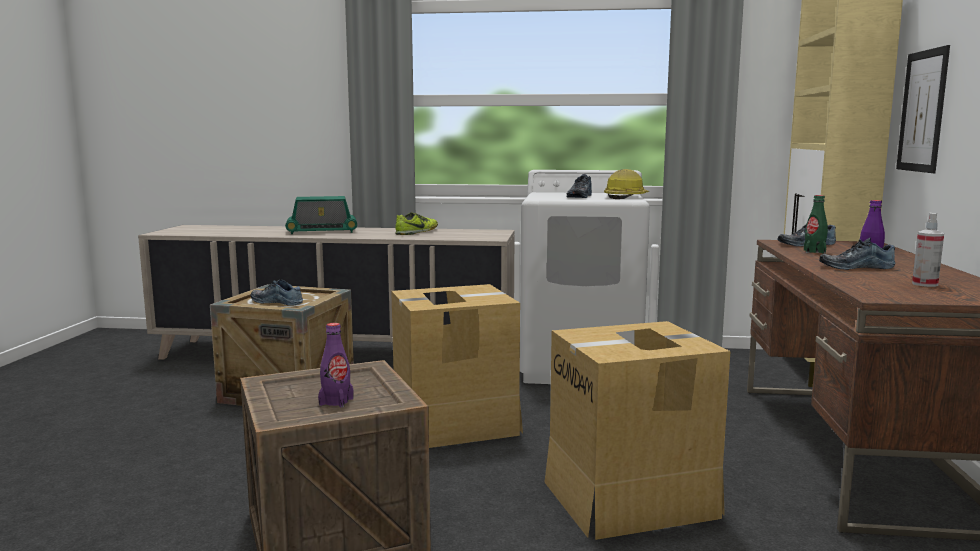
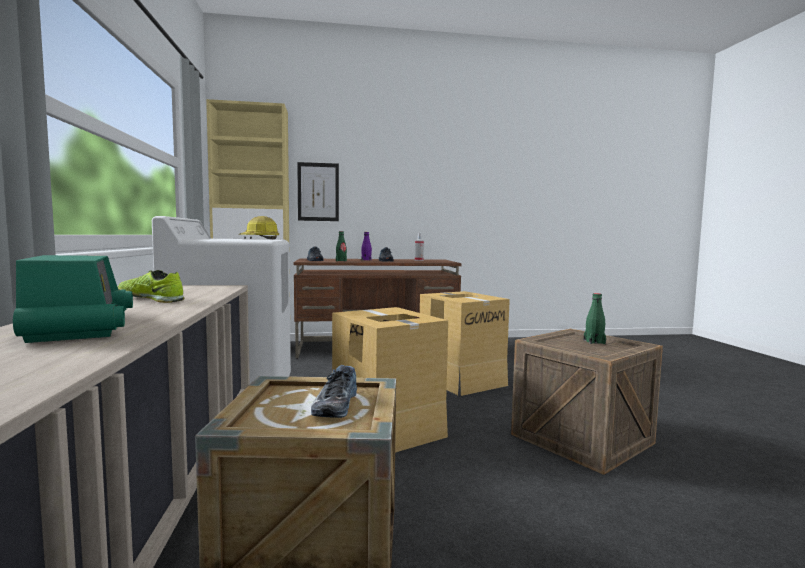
camera: 105 degrees left, 5 degrees down
(336, 401) = (594, 342): purple bottle -> green bottle
(578, 196) = (248, 239): shoe -> none

